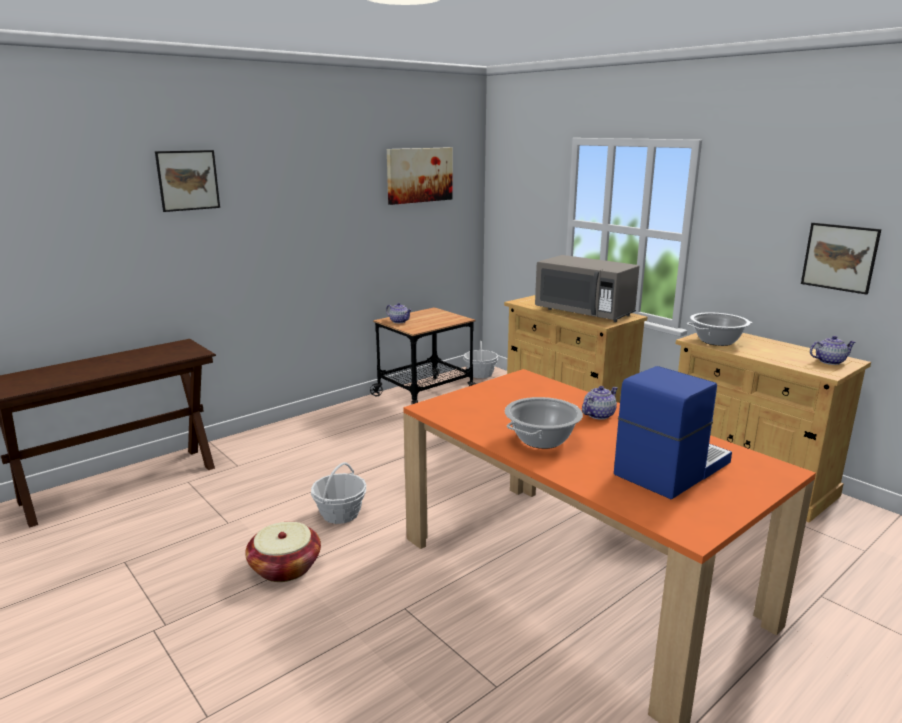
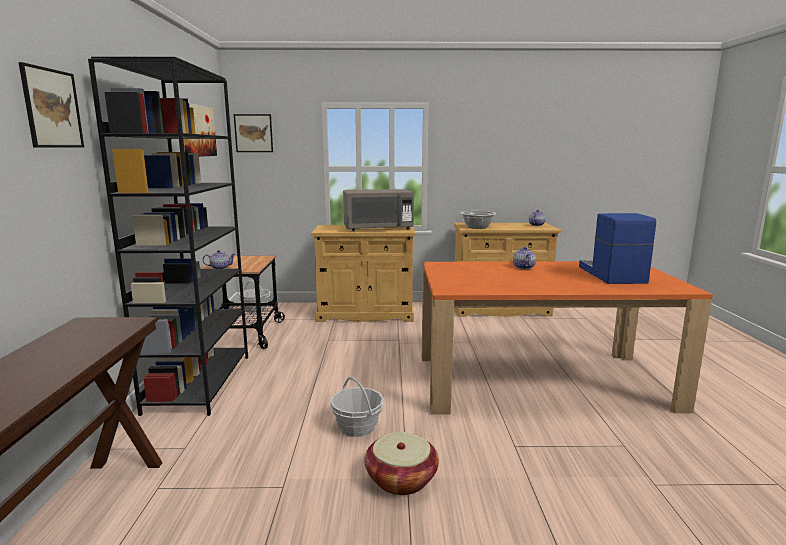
camera: 50 degrees left, 5 degrees down
(325, 423) = (199, 382): none -> black bookcase
(542, 440) = (542, 283): cooking pot -> none
(839, 257) = (521, 168): picture -> picture (253, 133)

